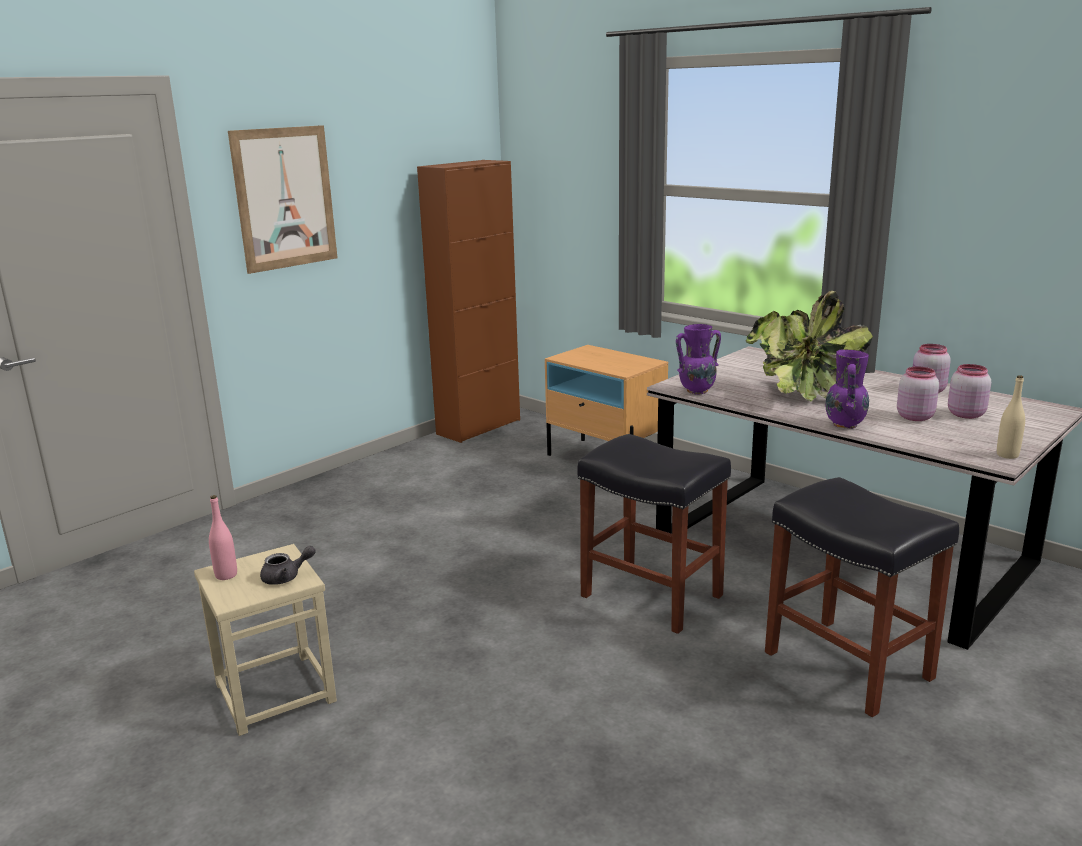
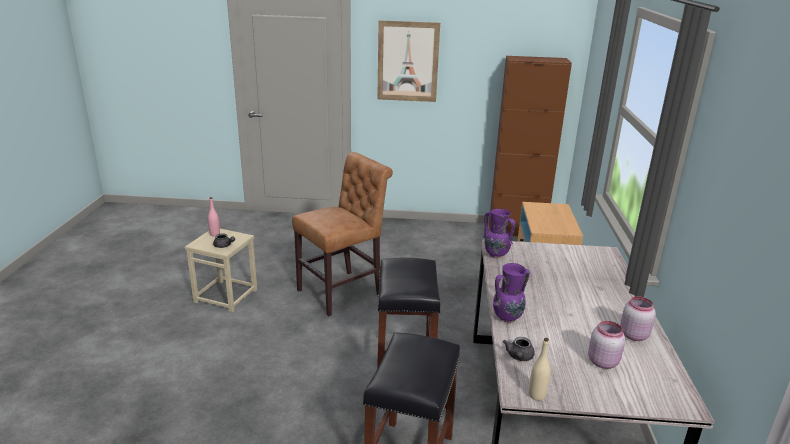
camera: 50 degrees right, 5 degrees up
(432, 582) = (343, 291): none -> brown chair
(797, 395) = (542, 288): potted plant -> none
(914, 417) = (564, 341): pink jar -> none
(929, 442) = (519, 357): none -> grey teapot

